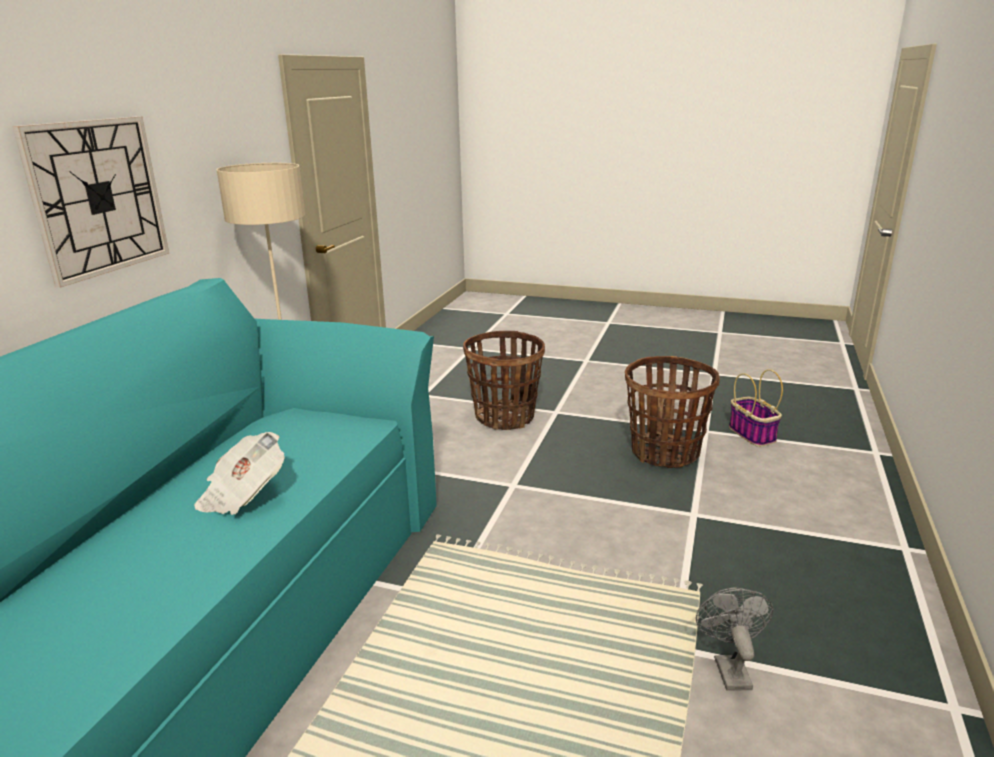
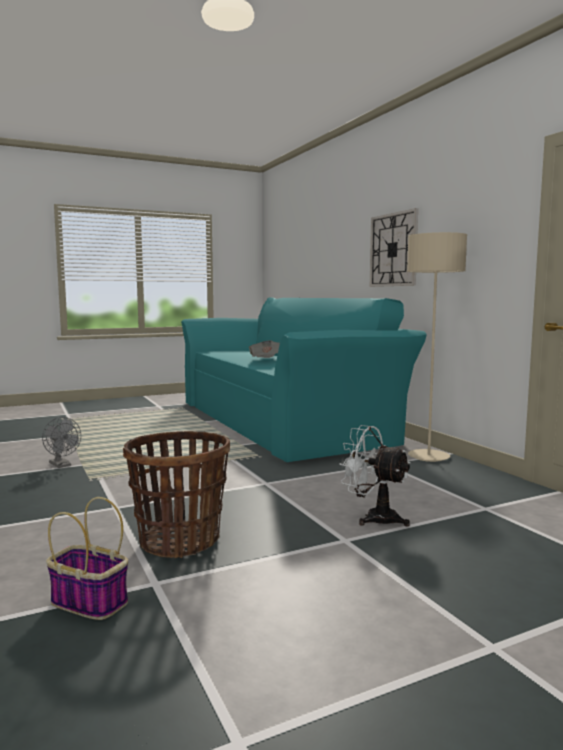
camera: 135 degrees right, 15 degrees down
(505, 417) = (374, 517): basket -> white fan

